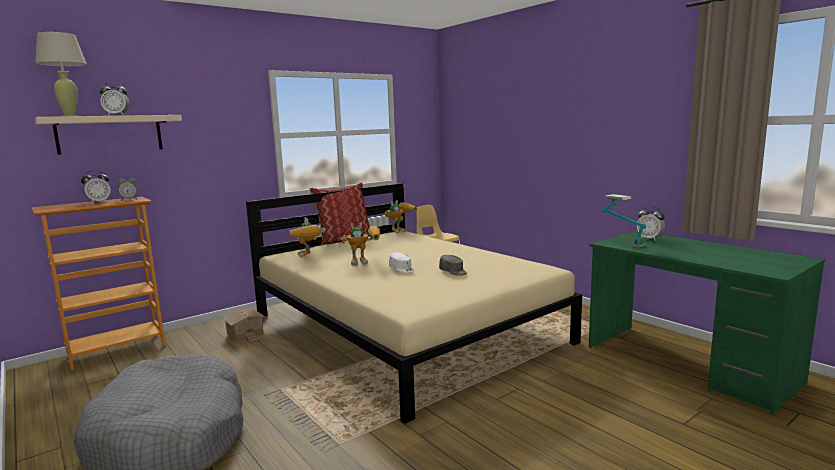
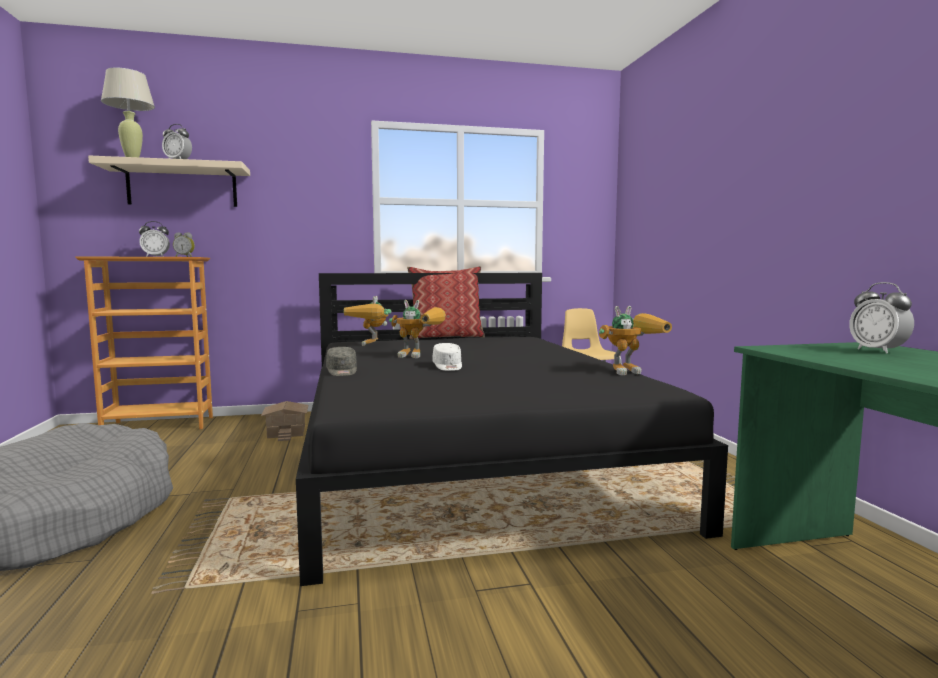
camera: 25 degrees right, 5 degrees down
(400, 231) = (528, 335): toy robot -> toy robot (632, 371)
(405, 328) = (467, 459): beige bed -> black bed
(453, 272) = (509, 377): grey cap -> grey cap (342, 371)
(621, 242) = (802, 350): table lamp -> none

